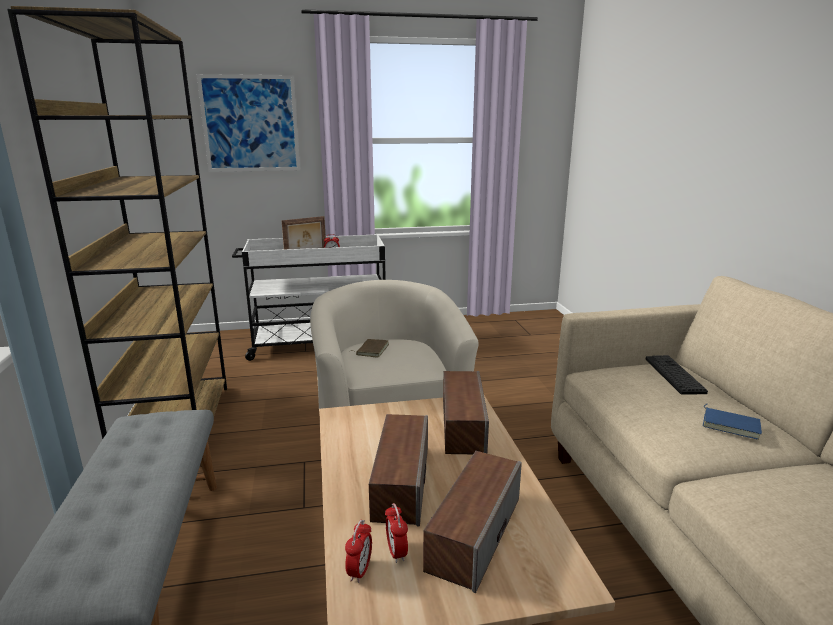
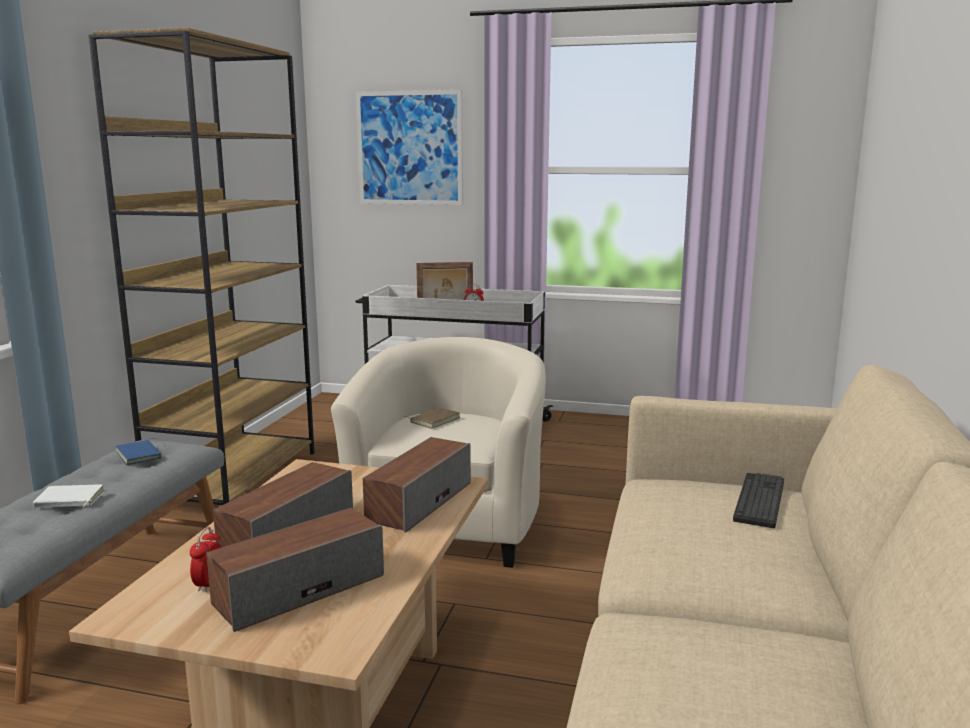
camera: 25 degrees right, 5 degrees down
(124, 500) = (69, 501): none -> white book
(359, 571) = (161, 588): alarm clock -> none
(731, 425) = (750, 565): blue book -> blue book (140, 455)

